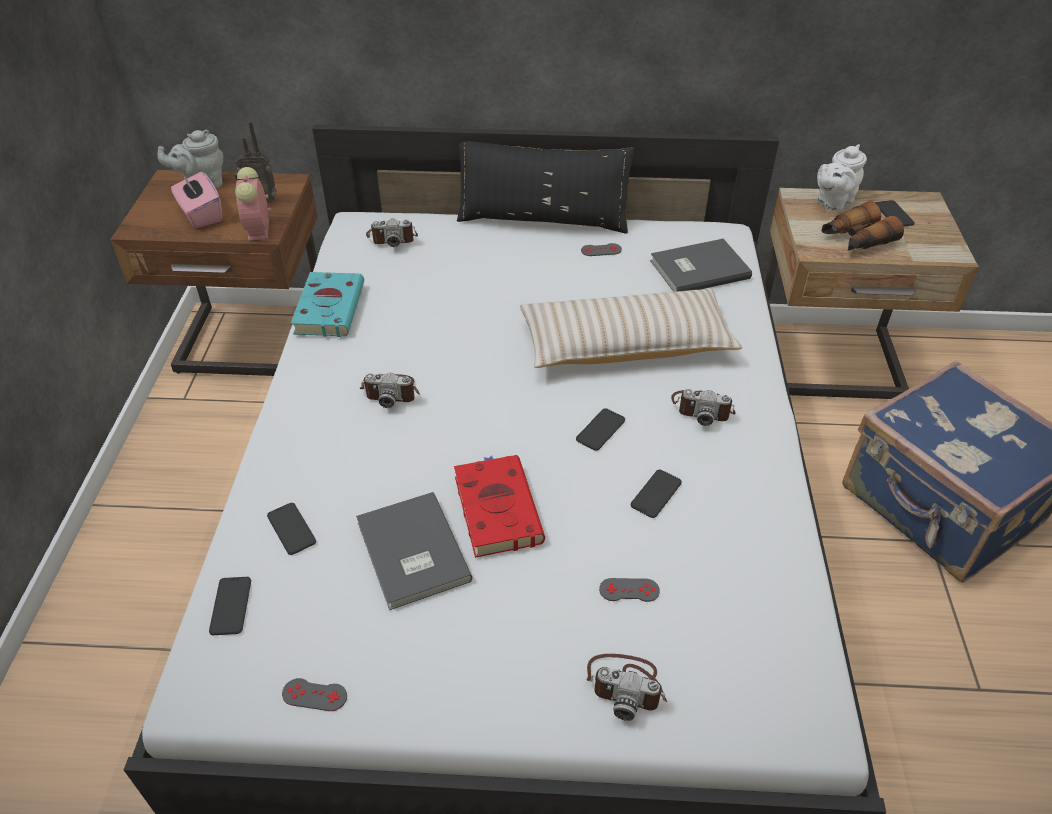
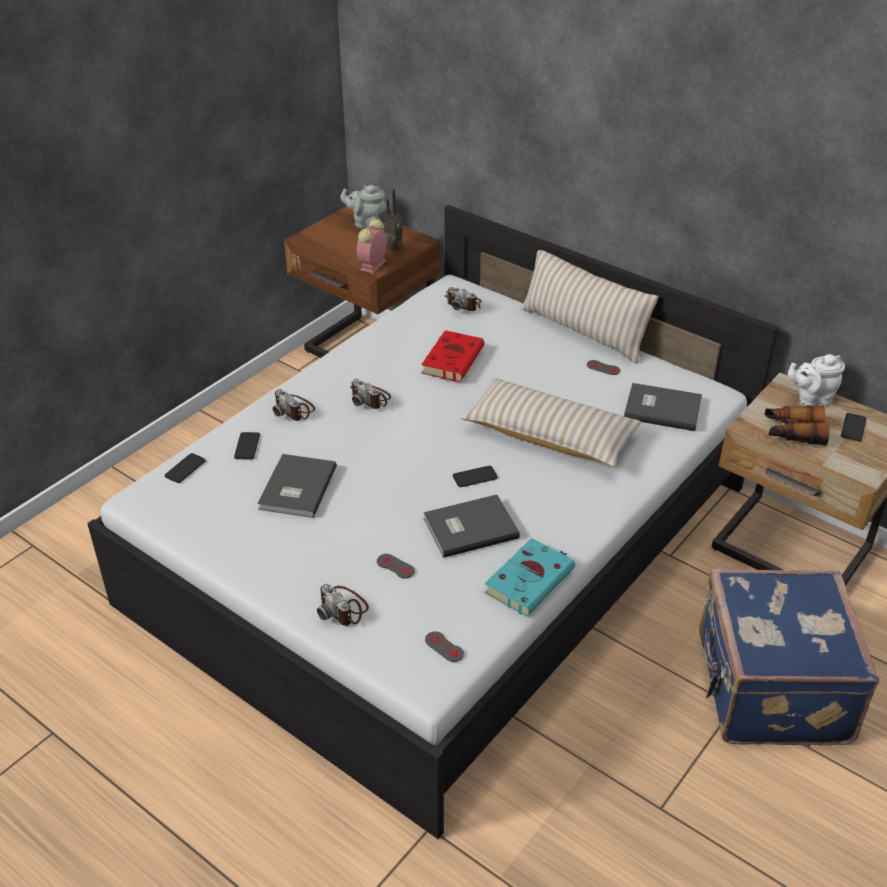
camera: 35 degrees right, 5 degrees down
(201, 215) = (348, 243): pink tissue box -> none
(314, 695) = (187, 528): grey game controller -> grey game controller (444, 647)
(329, 307) = (382, 333): turquoise book -> turquoise book (530, 579)
(496, 507) = (365, 488): red book -> red book (453, 359)
(542, 220) = (583, 331): black pillow -> beige pillow
(656, 494) = (468, 527): phone -> grey book
(702, 408) = (557, 495): camera -> camera (294, 409)

